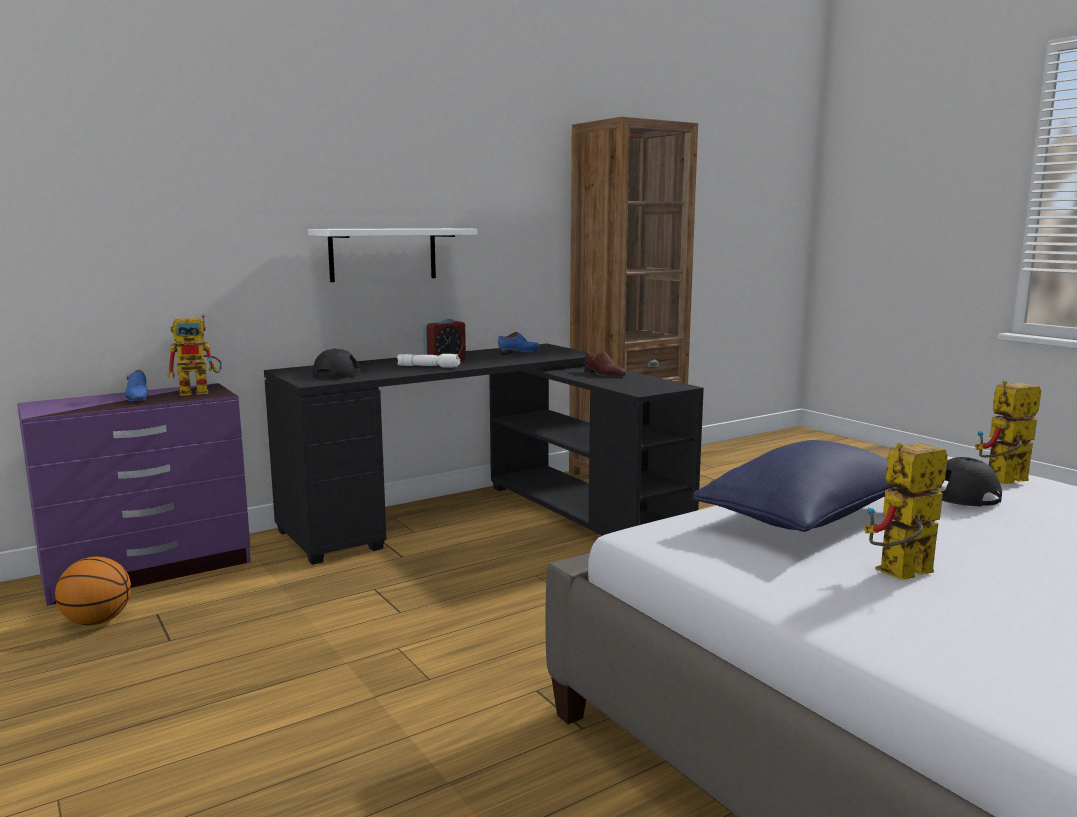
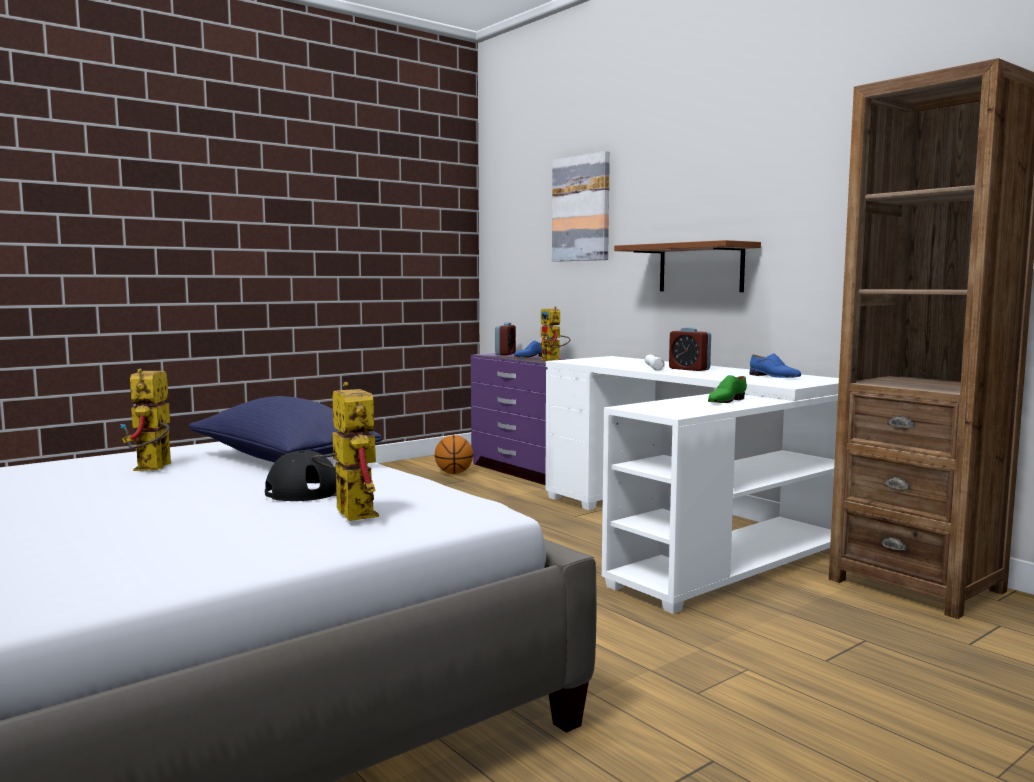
camera: 85 degrees right, 5 degrees down
(61, 405) = (505, 354): none -> alarm clock
(173, 169) = (581, 208): none -> picture
(340, 373) = (606, 361): black cap -> none
(383, 254) = (701, 268): white shelf -> brown shelf
(490, 518) = (685, 534): black desk -> white desk
(604, 374) = (726, 401): brown shoe -> green shoe
(900, 575) = (153, 469): toy robot -> toy robot turned 150 degrees counterclockwise

